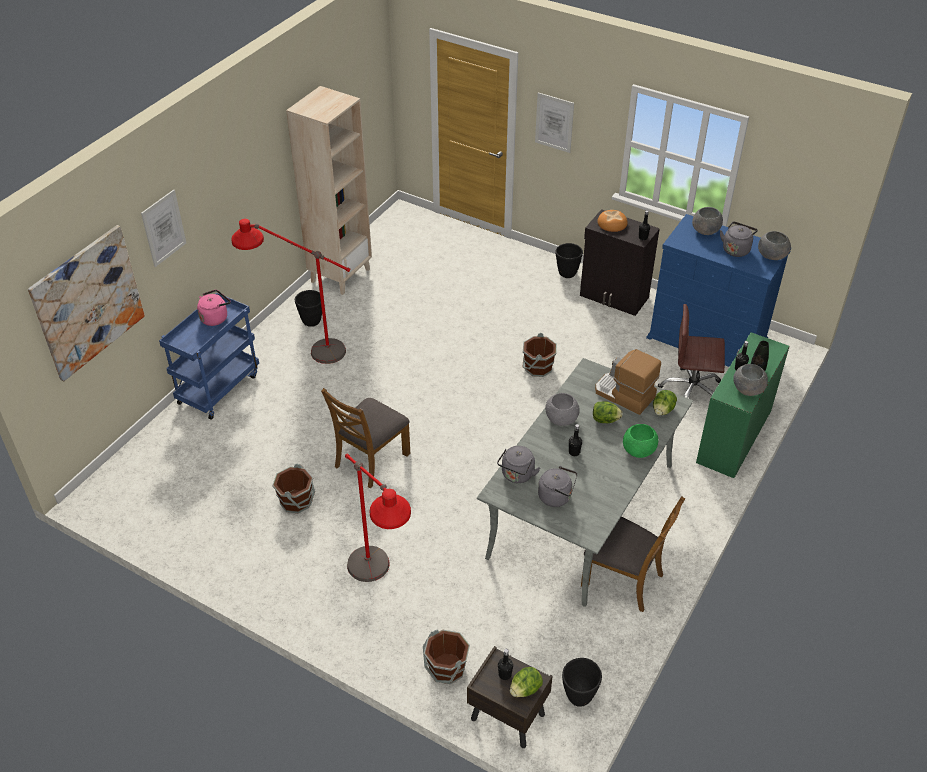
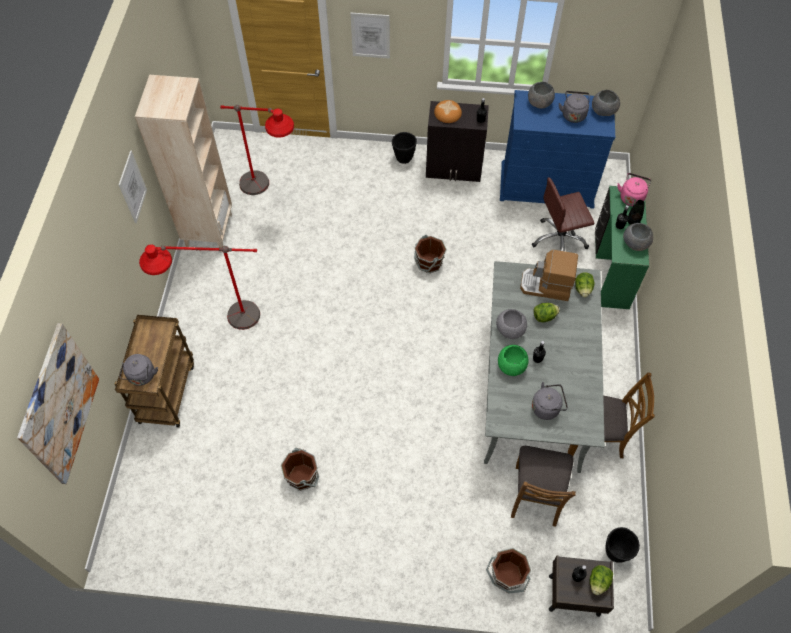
camera: 25 degrees left, 15 degrees up
(163, 228) = (87, 294): picture -> picture (132, 187)
(215, 318) = (151, 341): pink kettle -> pink kettle (631, 197)
(218, 388) = (166, 391): blue cart -> brown cart
(311, 321) = (210, 289): black planter -> none
(371, 460) = (342, 409): brown chair -> brown chair (536, 495)
(380, 587) = (416, 526): red floor lamp -> red floor lamp (269, 194)
(517, 475) = (505, 400): grey kettle -> grey kettle (141, 377)
(638, 450) = (585, 336): green bowl -> green bowl (511, 366)

